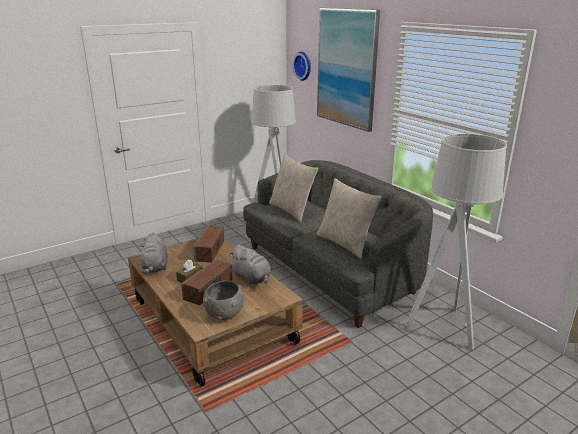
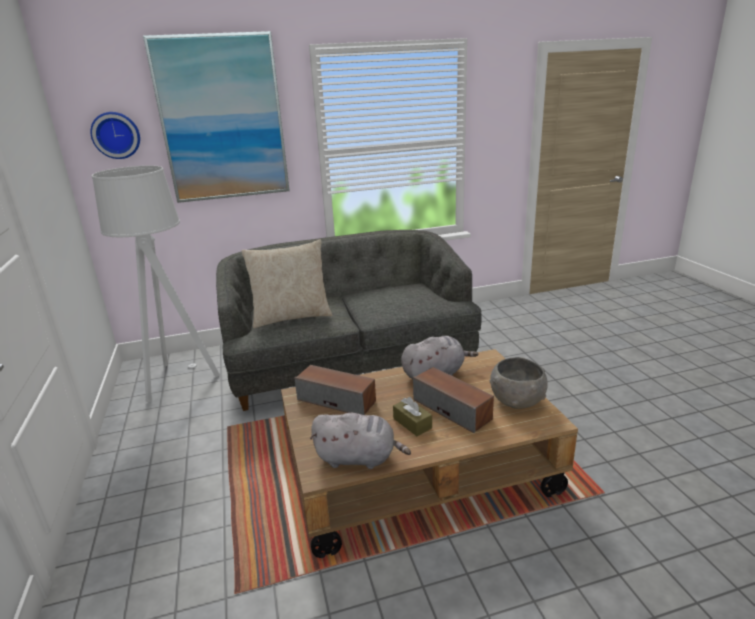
camera: 70 degrees left, 0 degrees up
(345, 243) = (408, 299): beige pillow -> none
(444, 328) = (483, 326): grey floor lamp -> none

